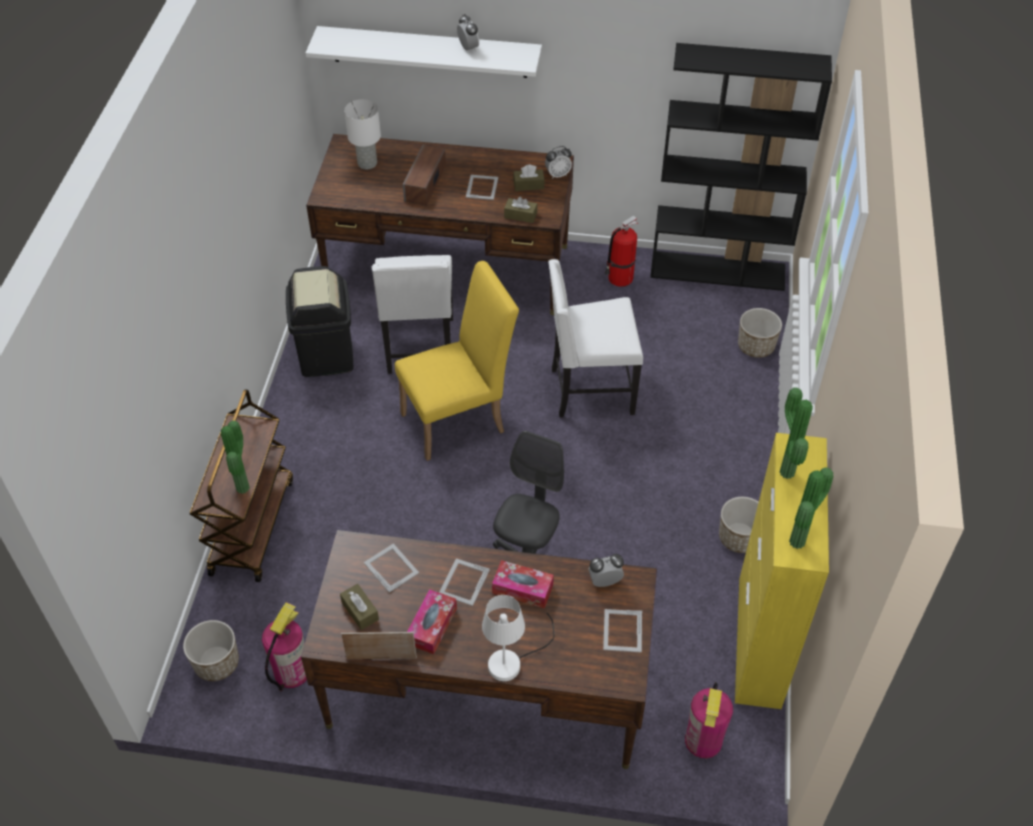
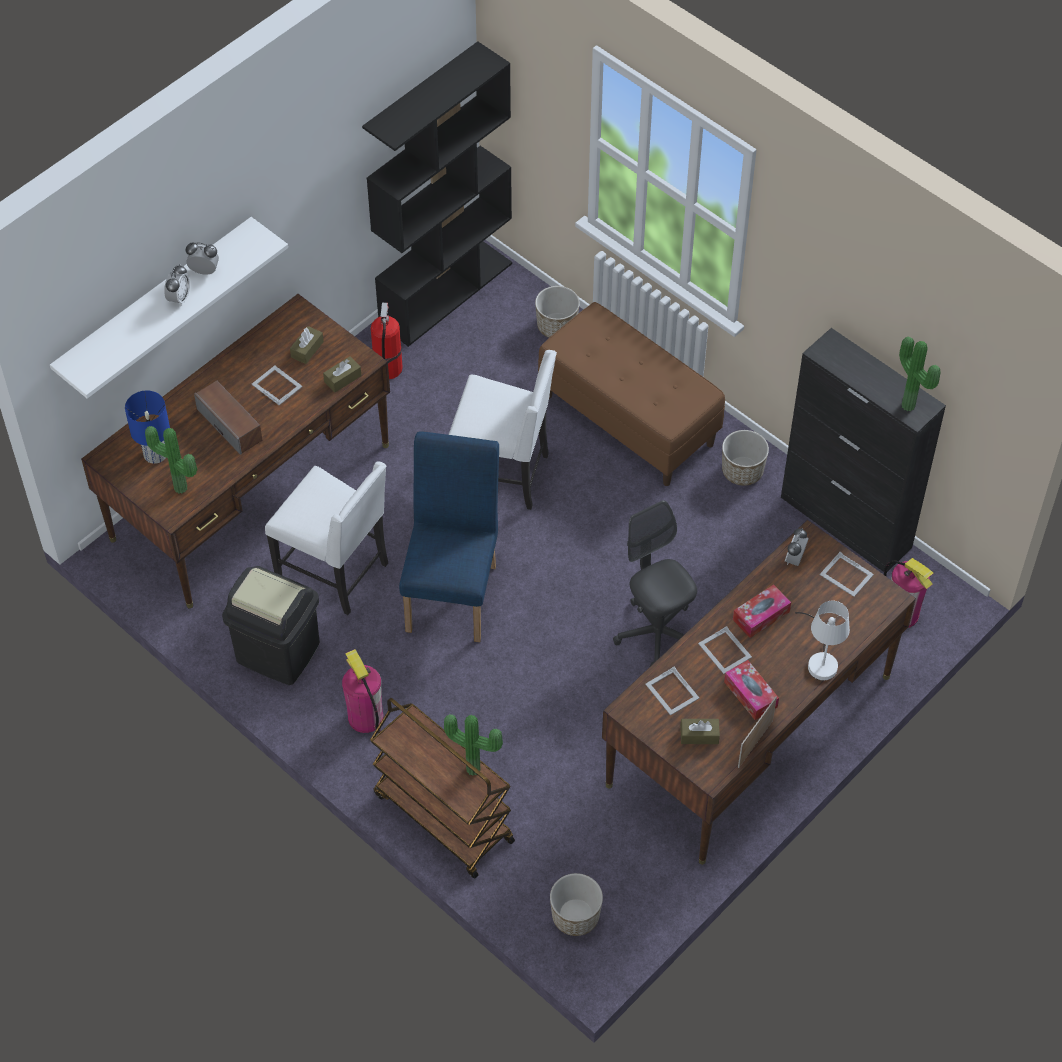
camera: 55 degrees left, 5 degrees up
(291, 671) = (628, 862): fire extinguisher -> fire extinguisher (365, 717)
(367, 163) = (155, 454): white table lamp -> blue table lamp
(391, 567) = (672, 692): picture frame -> picture frame turned 120 degrees counterclockwise
(460, 420) = (454, 590): yellow chair -> blue chair
(557, 174) = (313, 320): alarm clock -> alarm clock (179, 298)
(589, 391) = (503, 475): white chair -> white chair turned 105 degrees counterclockwise
(715, 437) = (629, 420): none -> brown bench
(759, 642) = (846, 523): yellow cabinet -> black cabinet
(784, 473) = (843, 373): potted plant -> potted plant (179, 490)

